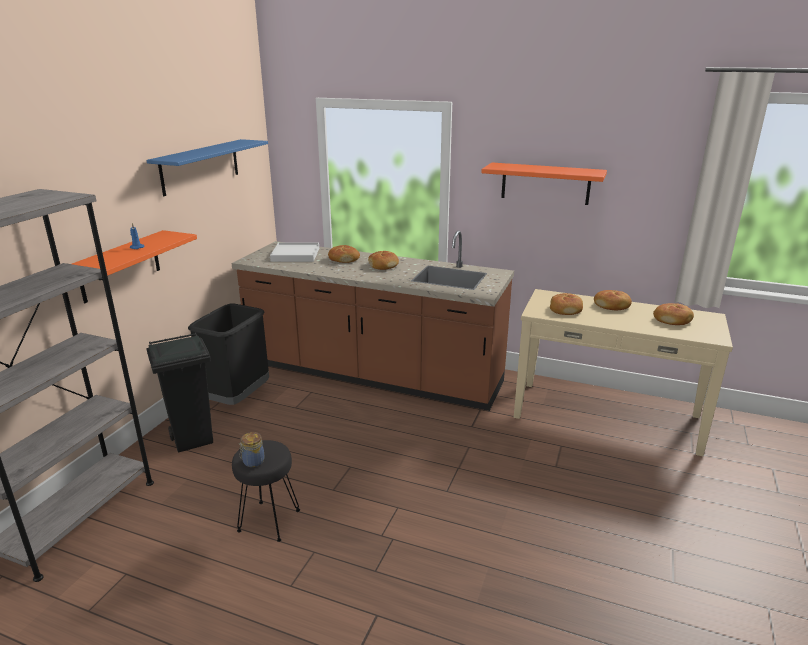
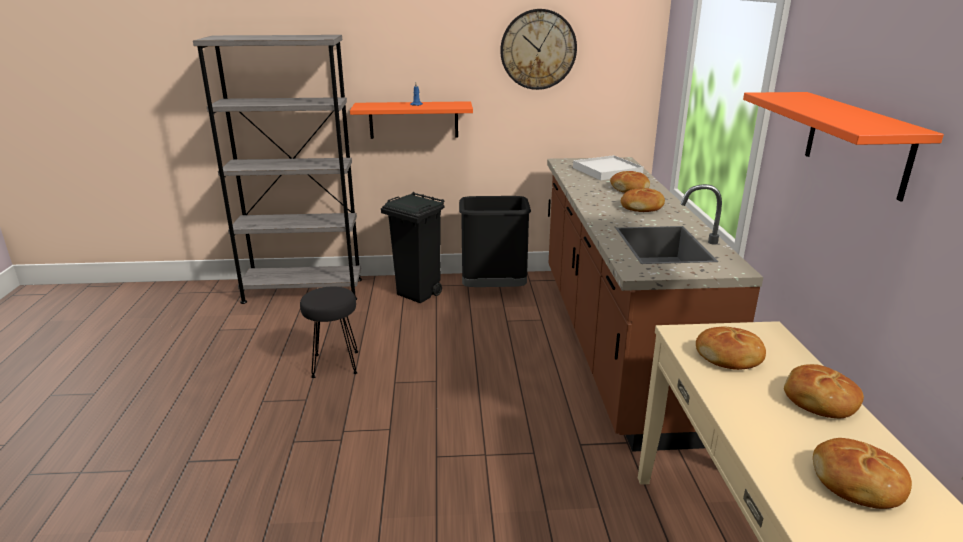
camera: 65 degrees right, 0 degrees up
(200, 166) = (538, 49): blue shelf -> wall clock
(252, 462) = (315, 295): jar -> none

